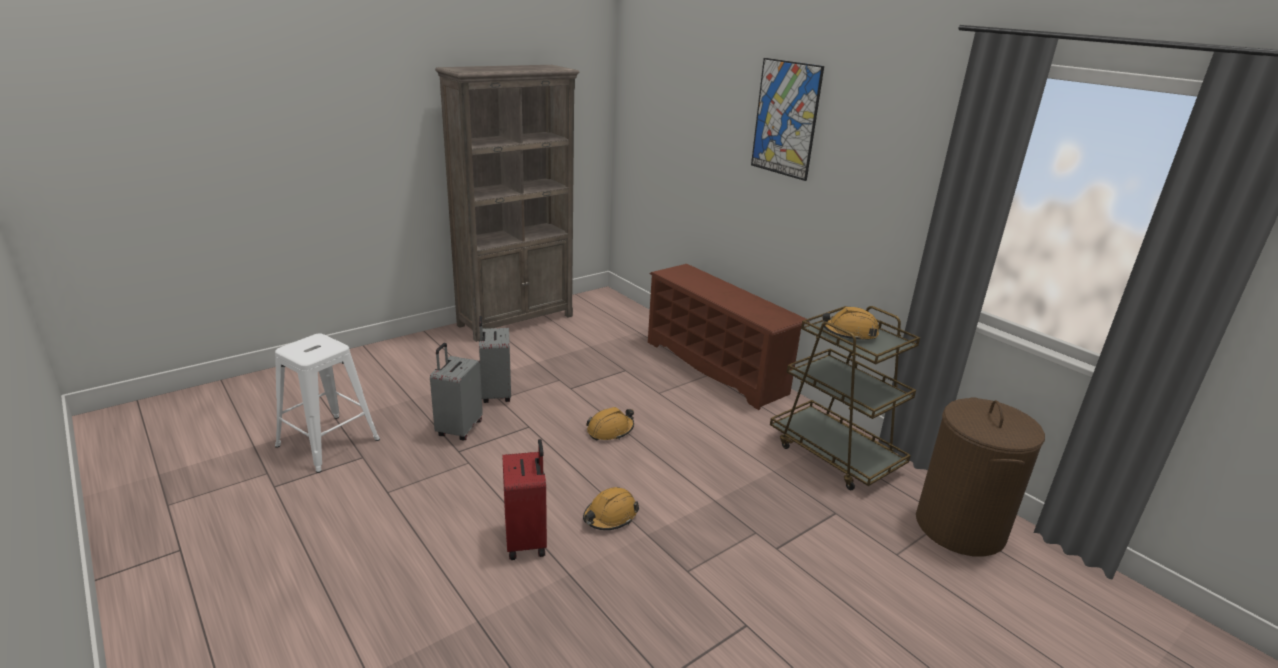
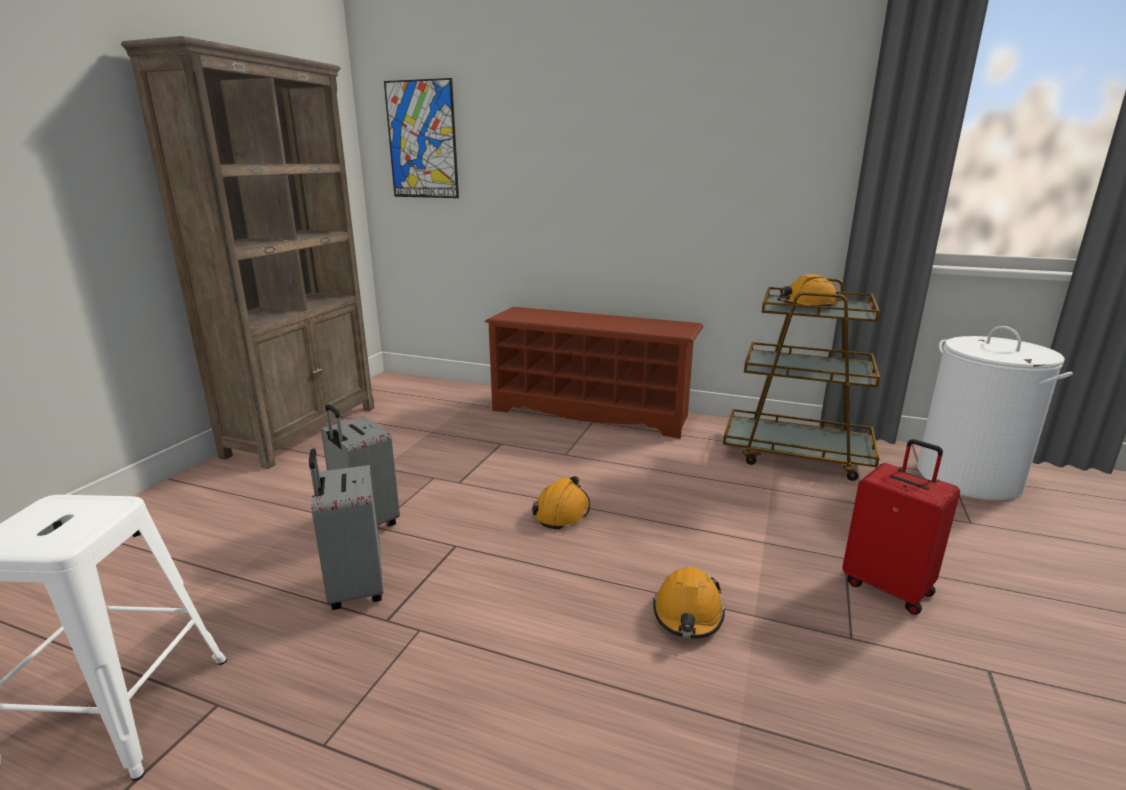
camera: 30 degrees left, 5 degrees down
(527, 540) = (630, 704): red suitcase -> red suitcase (888, 587)
(785, 119) = (634, 97): picture -> picture (422, 140)
(960, 527) = (968, 477): brown laundry basket -> white laundry basket

